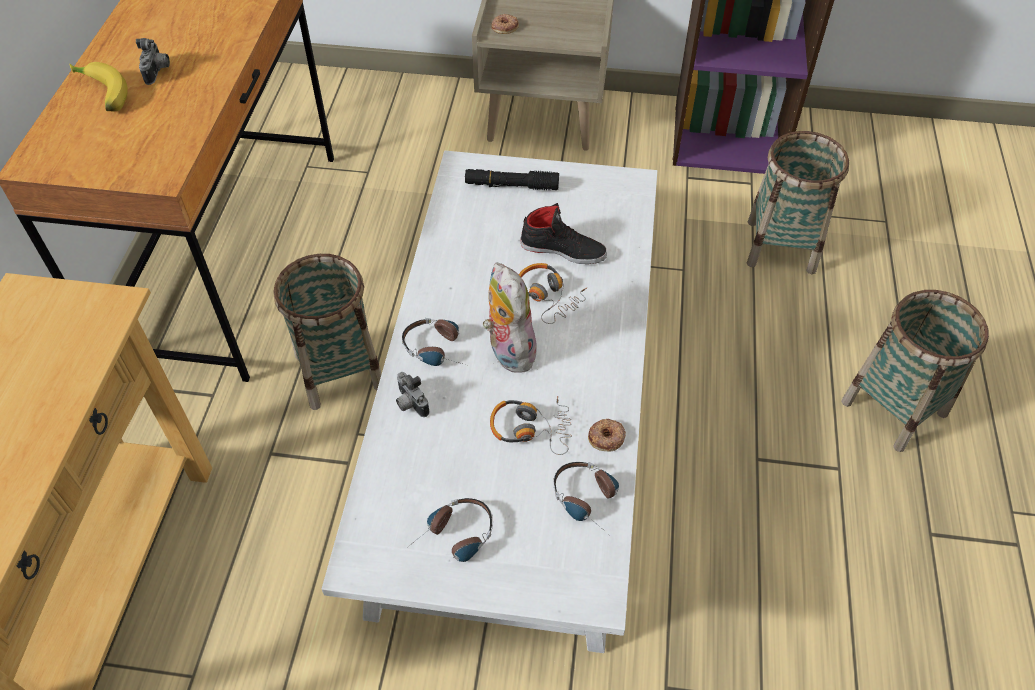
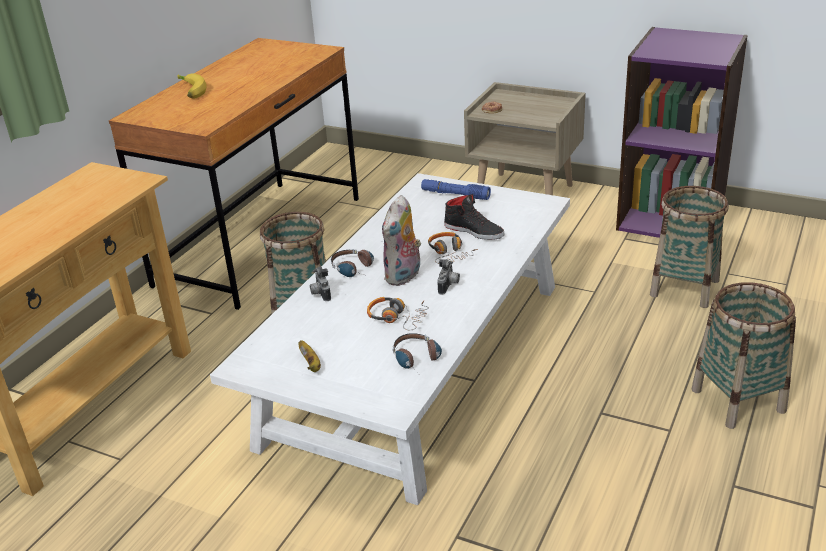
camera: 20 degrees right, 20 degrees down
(158, 72) = (229, 85): camera -> camera (449, 286)
(454, 539) = (311, 364): headphones -> banana
(508, 350) = (404, 276): plush toy -> plush toy turned 150 degrees counterclockwise
(511, 185) = (455, 195): black flashlight -> blue flashlight
(607, 437) = (450, 330): donut -> none

